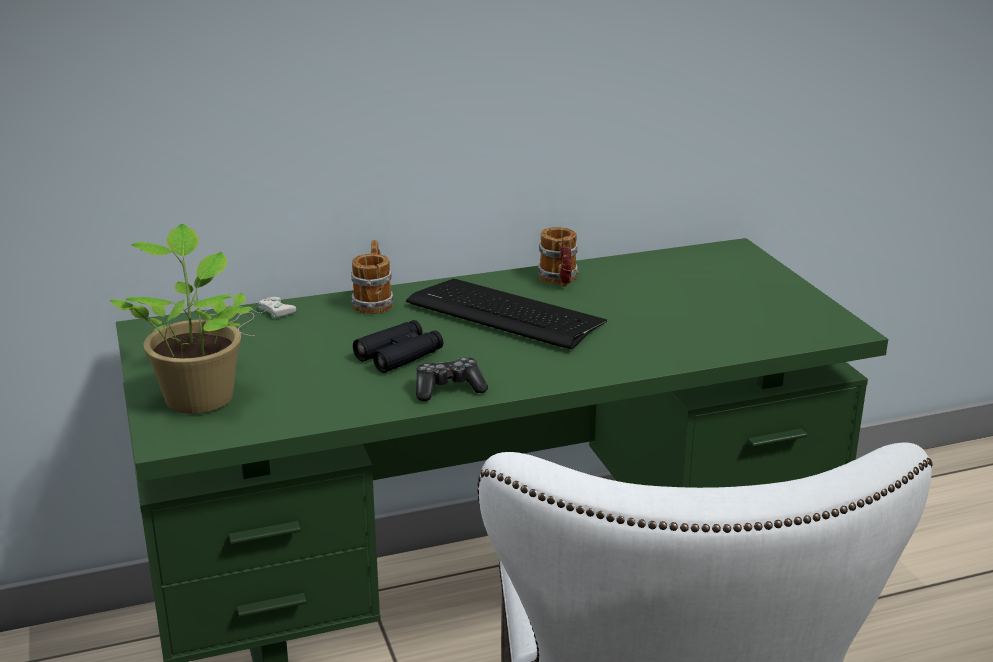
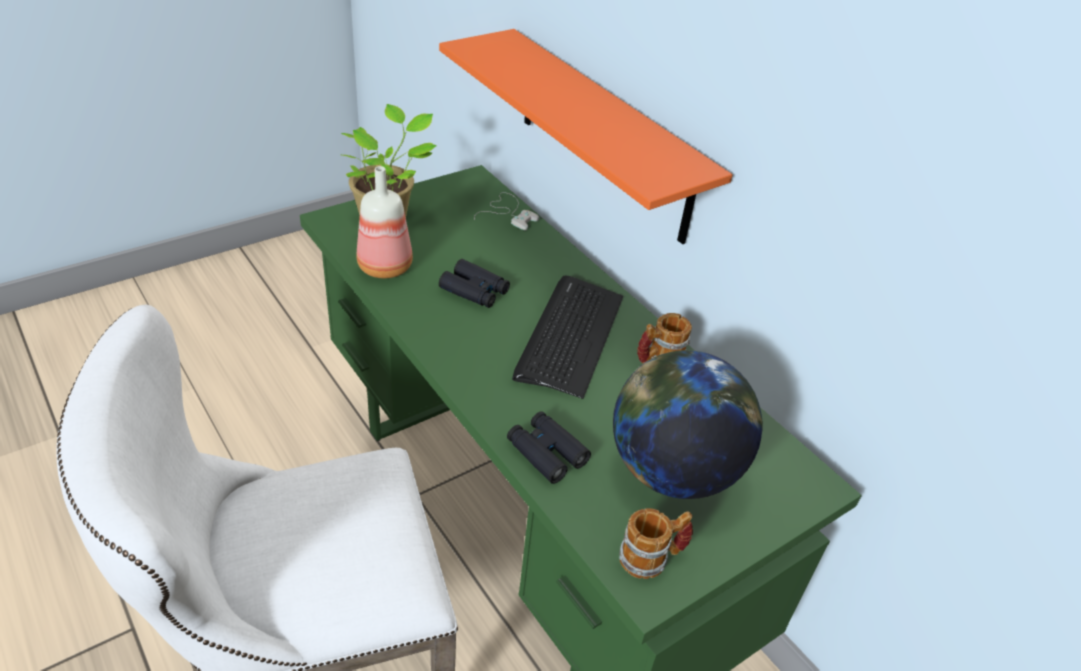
camera: 70 degrees right, 15 degrees up
(317, 405) = (387, 267): none -> bottle
(341, 138) = (604, 136): none -> orange shelf
(374, 301) = (562, 263): mug -> mug (652, 558)
(448, 389) = (427, 323): game controller -> none
(678, 349) = (546, 453): none -> black binoculars
(712, 299) = (673, 472): none -> globe

